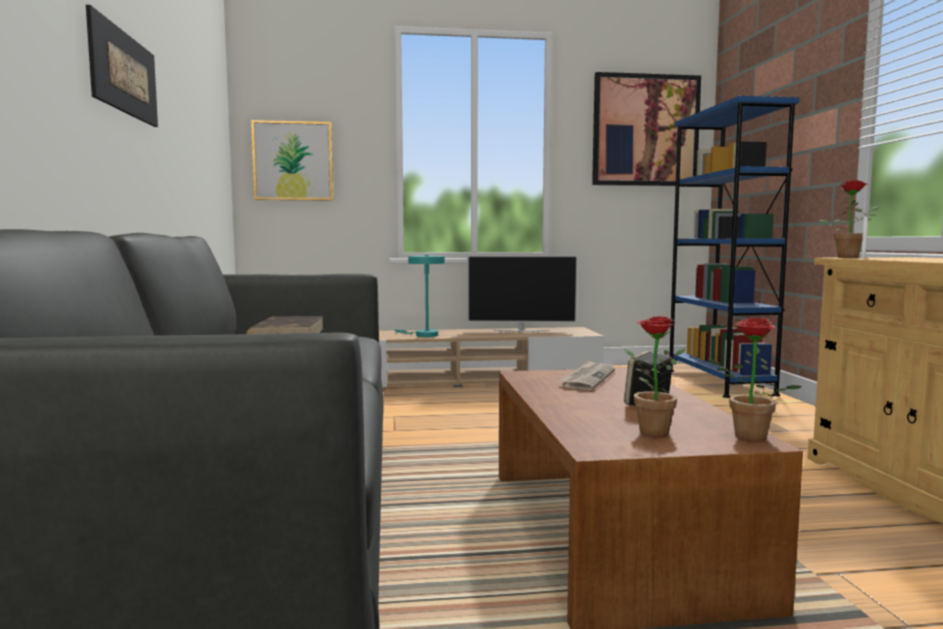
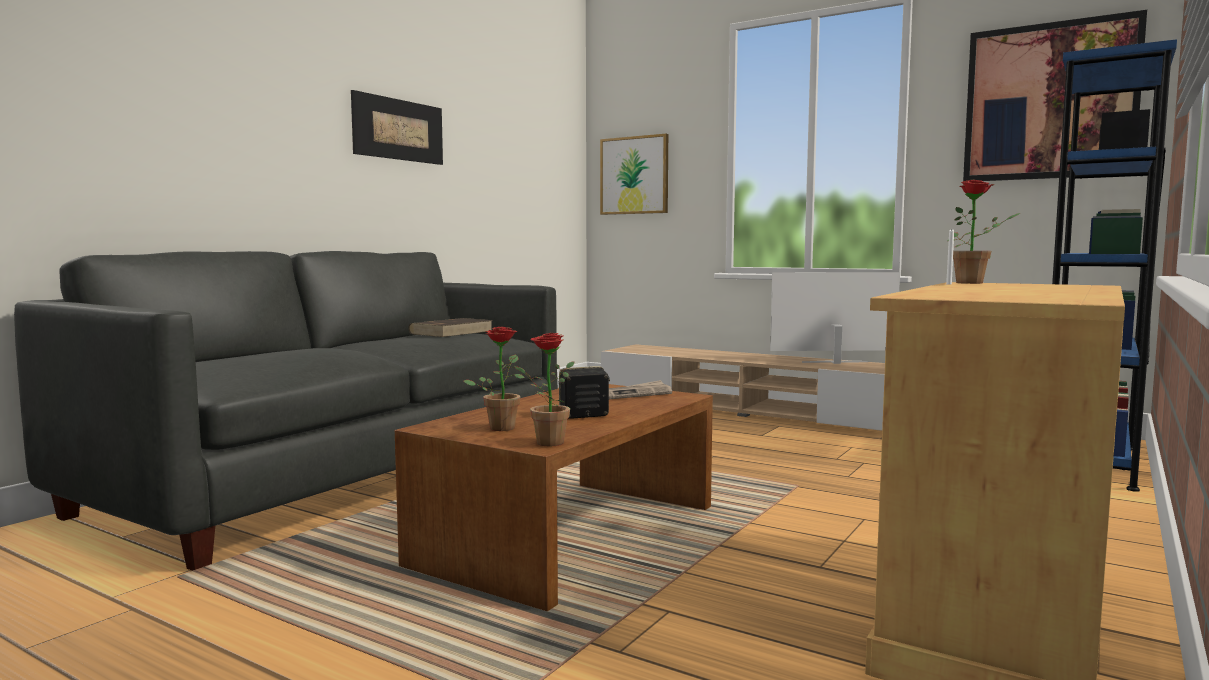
camera: 40 degrees right, 0 degrees up
(423, 335) = (718, 356): turquoise table lamp -> none
(521, 330) = (835, 362): television -> television turned 135 degrees clockwise

